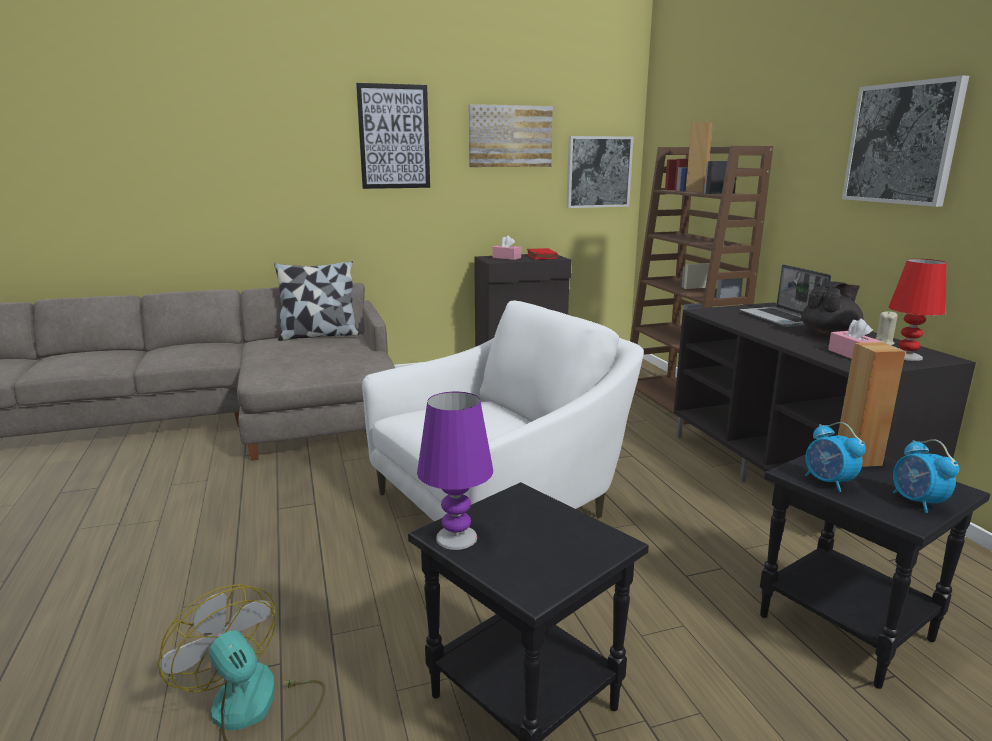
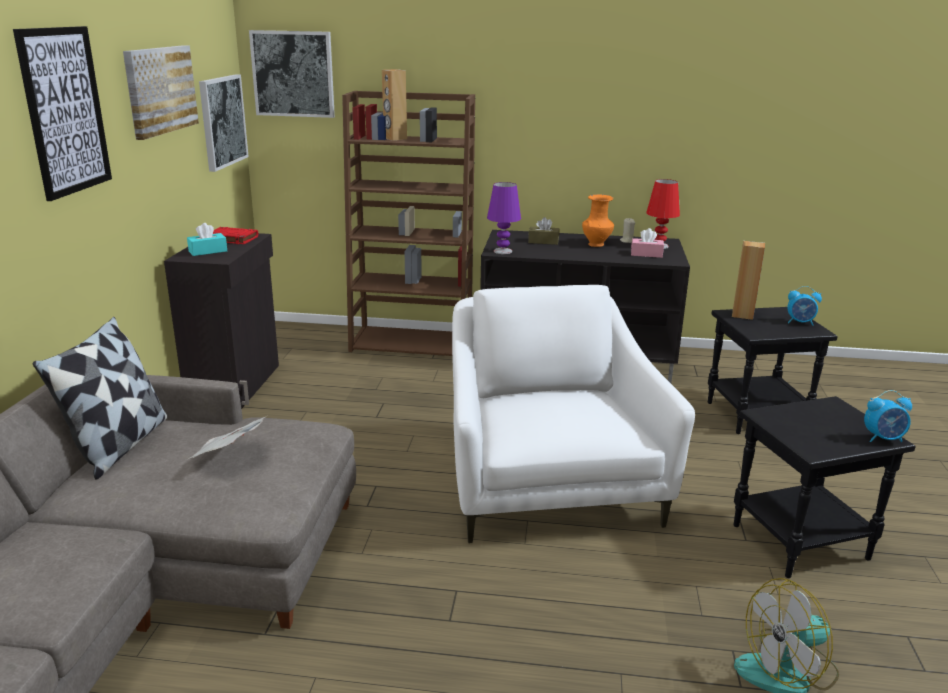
camera: 65 degrees left, 5 degrees up
(318, 354) = (229, 456): none -> newspaper
(457, 538) = (822, 448): purple table lamp -> purple table lamp (503, 251)
(506, 258) = (208, 251): pink tissue box -> turquoise tissue box
(781, 318) = (543, 241): laptop -> brown tissue box
(828, 482) = (771, 331): alarm clock -> alarm clock (883, 439)
(829, 334) = (596, 244): black teapot -> orange vase
(902, 143) = (602, 96): picture -> picture (293, 74)

